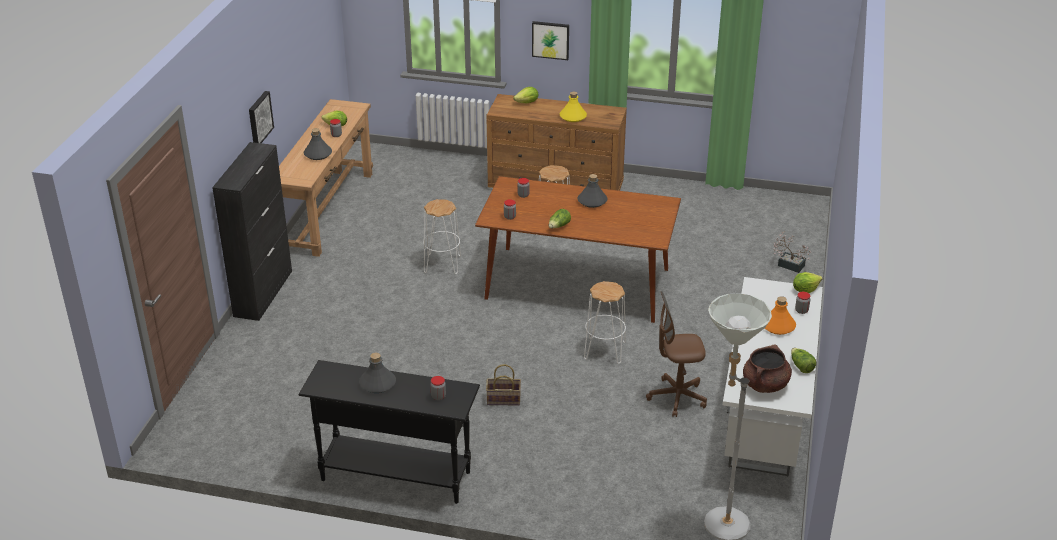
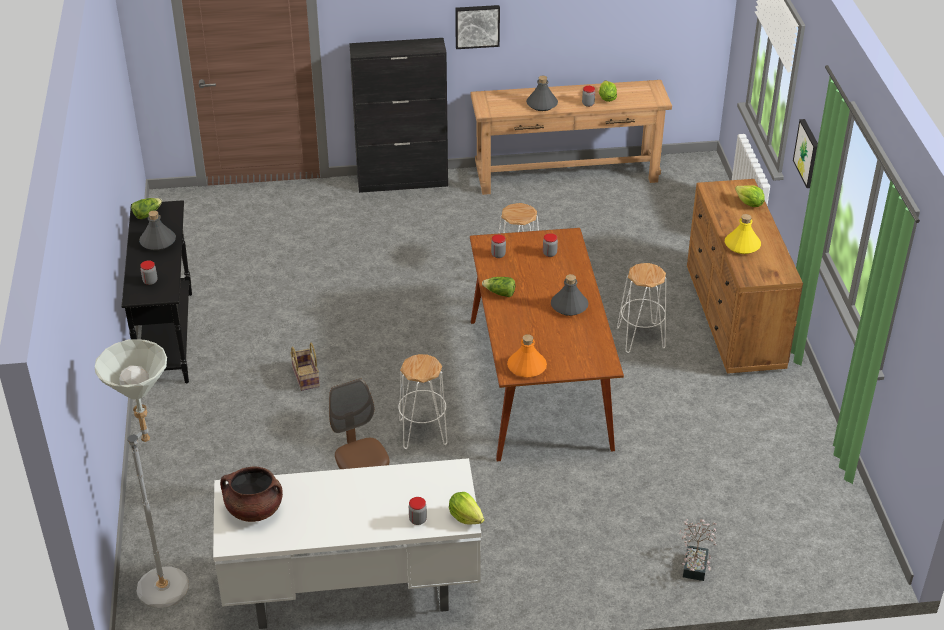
camera: 70 degrees right, 5 degrees up
(778, 326) = (375, 504): orange bottle -> orange bottle (527, 367)
(801, 366) = (301, 535): lettuce -> lettuce (147, 214)

